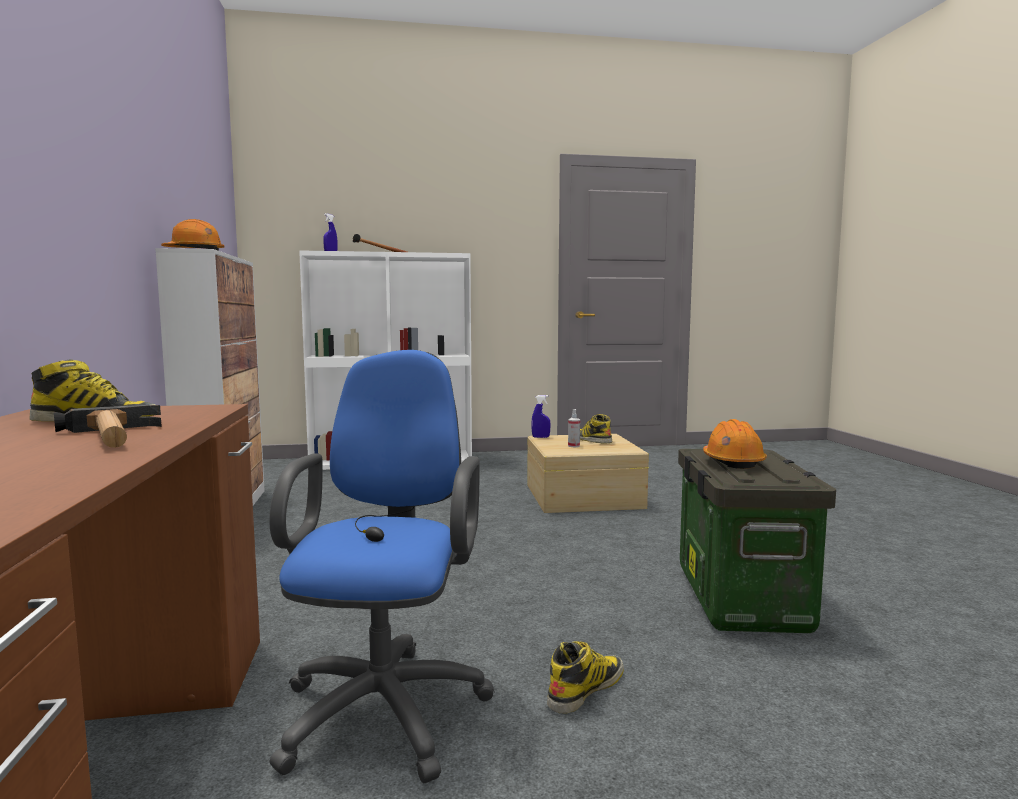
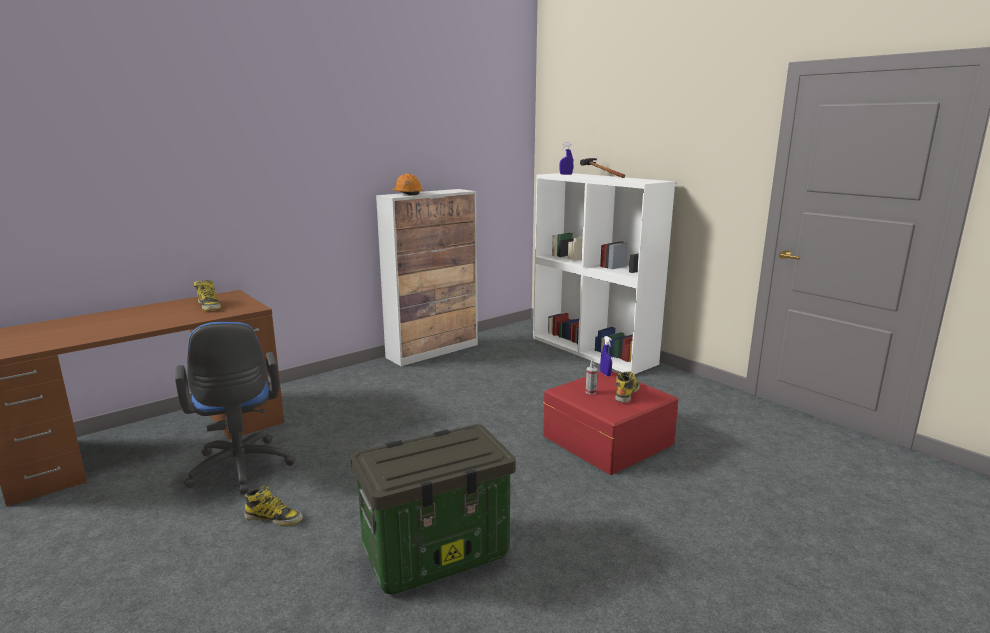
camera: 60 degrees right, 10 degrees up
(113, 437) = (169, 319): hammer -> none
(387, 704) = (241, 470): blue office chair -> blue office chair turned 90 degrees clockwise
(582, 496) = (607, 439): beige storage box -> red storage box
(732, 462) = (430, 447): orange hard hat -> none

